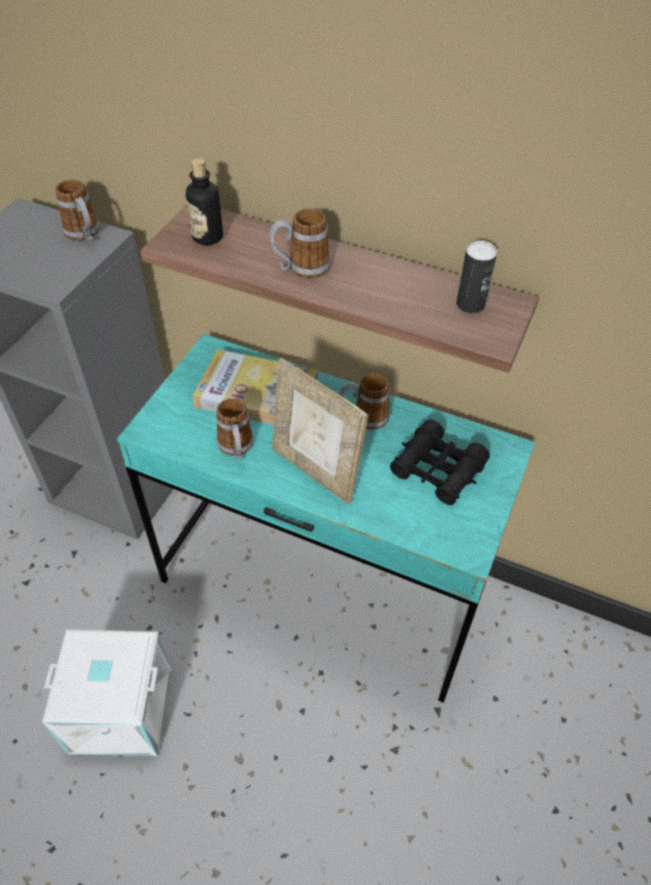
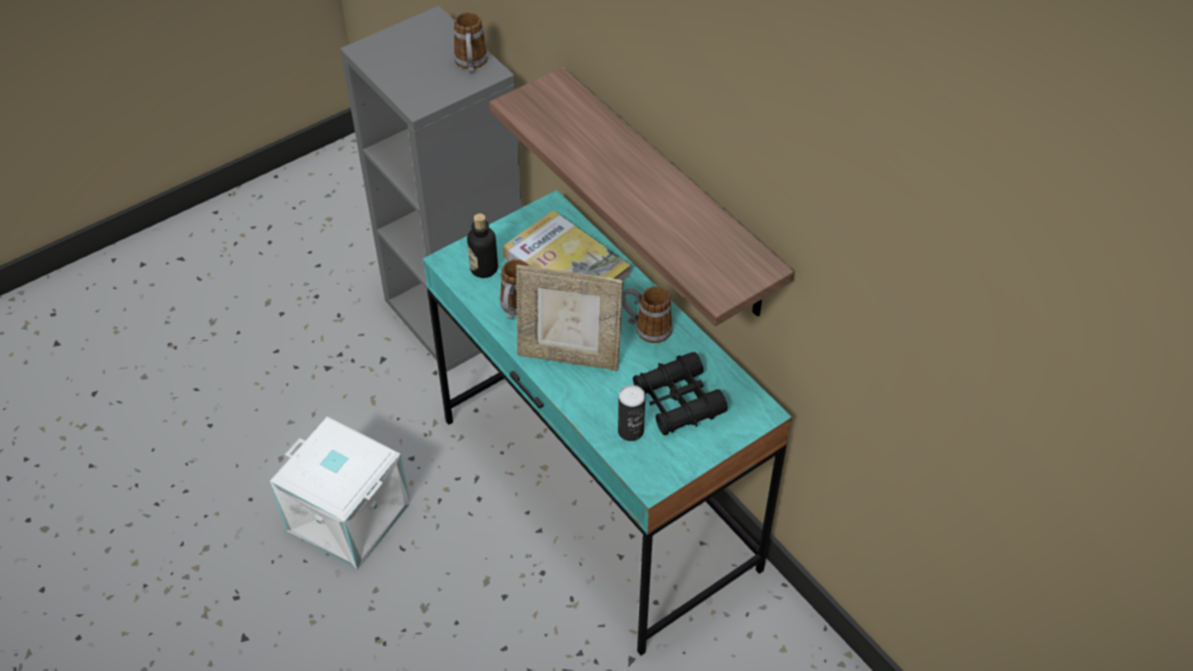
camera: 30 degrees right, 0 degrees up
(207, 237) = (551, 109): bottle -> bottle (484, 268)
(301, 268) = (607, 167): mug -> none
(316, 471) = (569, 356): picture frame -> picture frame turned 60 degrees counterclockwise
(470, 304) = (725, 255): can -> can (630, 431)

